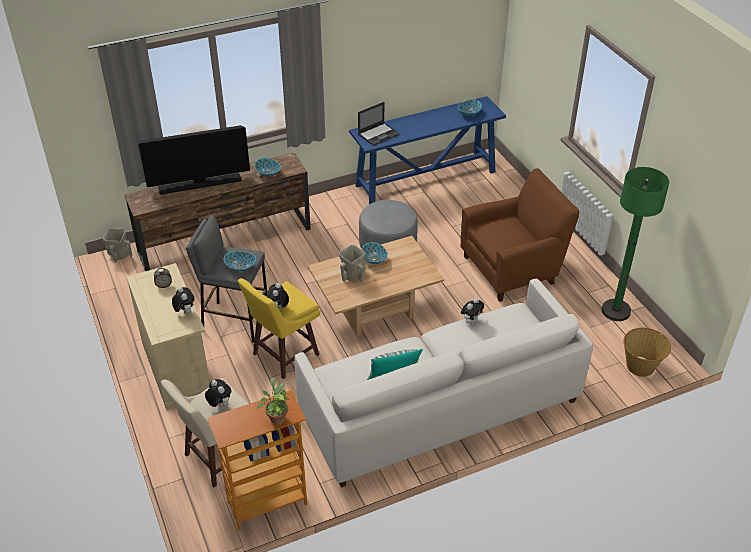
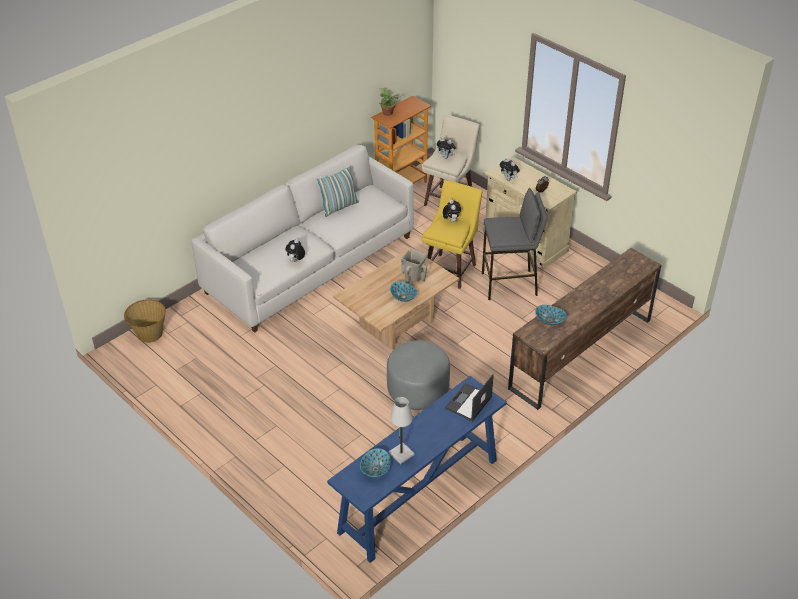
camera: 160 degrees right, 0 degrees up
(119, 255) = (662, 313): beige vase -> none
(200, 183) = (604, 292): television -> none
(241, 266) = (499, 225): bowl -> none
(446, 117) = (401, 454): none -> white table lamp
(513, 268) = (281, 399): brown armchair -> none
(615, 311) = (172, 380): green floor lamp -> none

